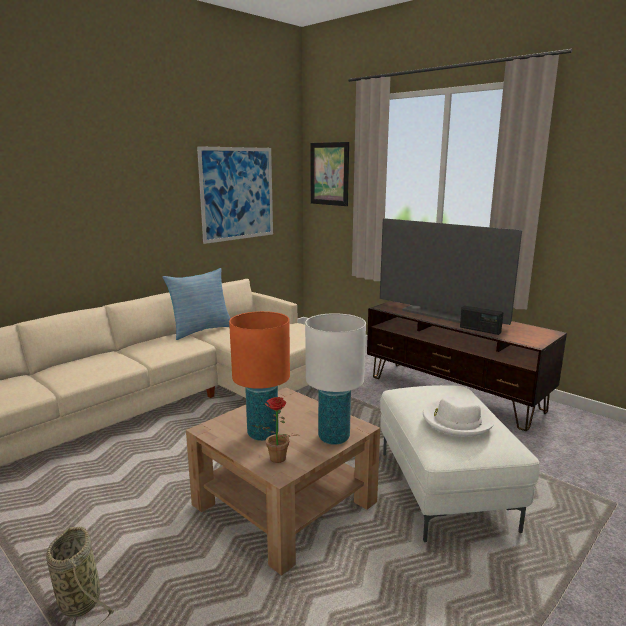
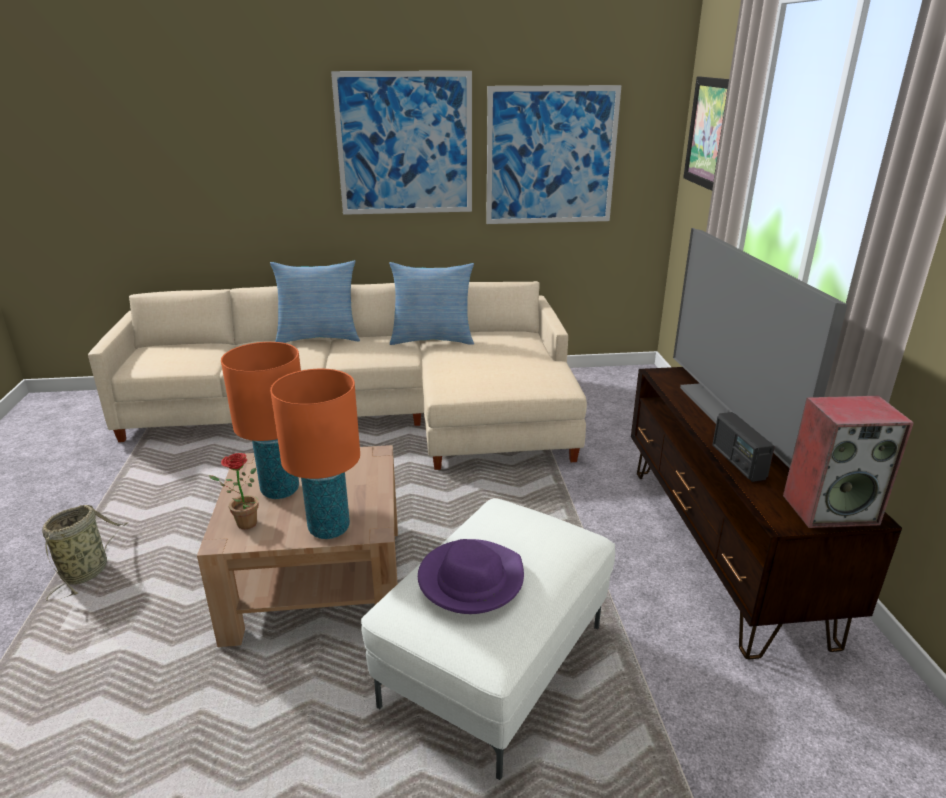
camera: 40 degrees right, 10 degrees up
(108, 350) = (319, 337): none -> pillow
(145, 188) = (405, 144): none -> picture
(333, 437) = (329, 528): white table lamp -> orange table lamp
(457, 420) = (470, 580): white hat -> purple hat
(538, 334) = (830, 509): none -> speaker

